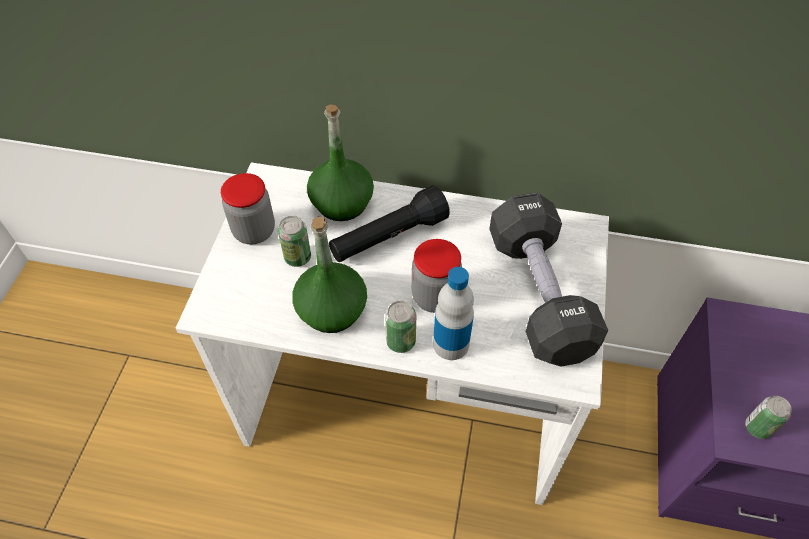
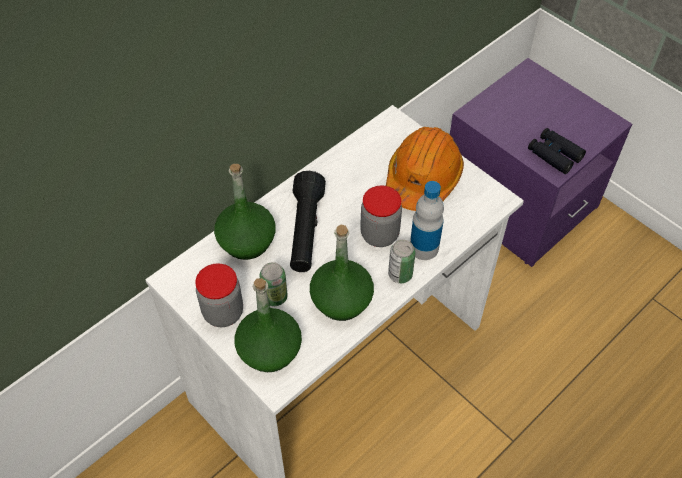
camera: 55 degrees left, 0 degrees up
(238, 286) = (269, 350): none -> green bottle
(539, 294) = (423, 178): black dumbbell -> orange hard hat
(757, 427) = (554, 155): can -> black binoculars

